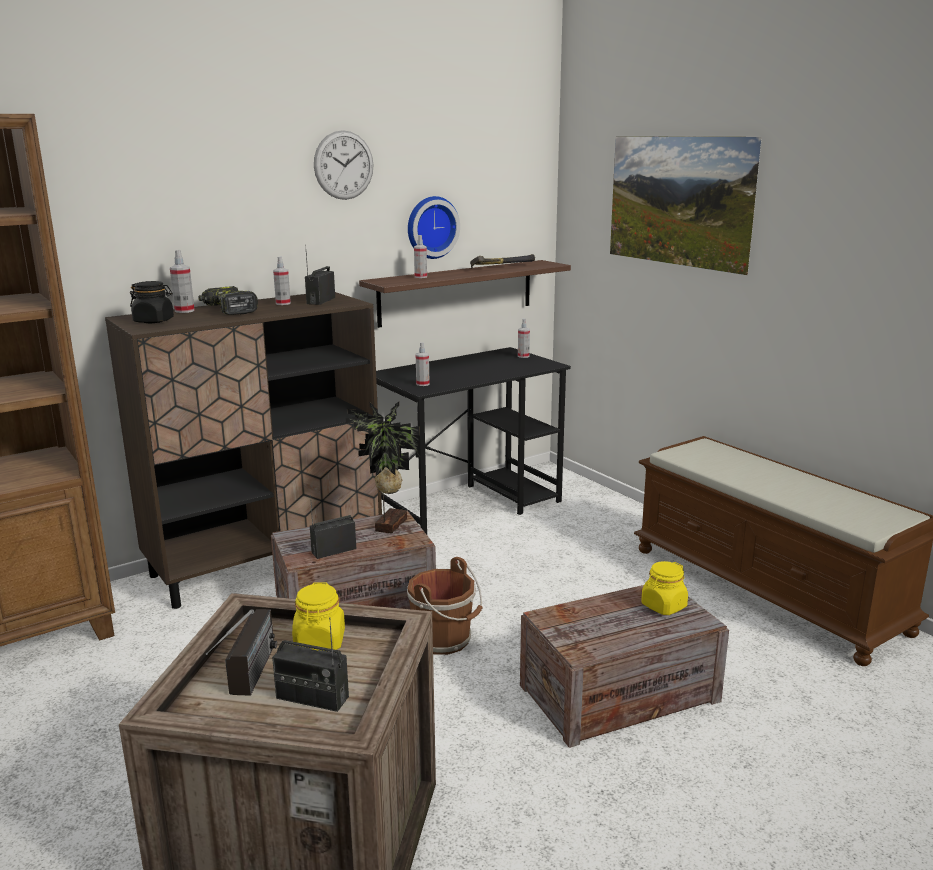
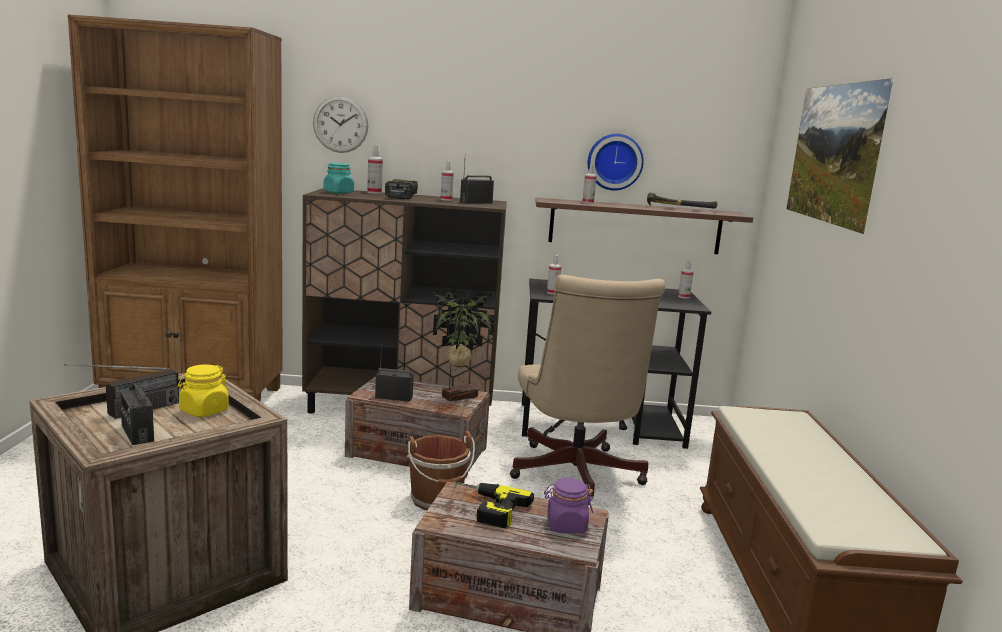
camera: 35 degrees right, 5 degrees down
(154, 321) = (338, 192): black jar -> turquoise jar
(343, 165) = (534, 97): wall clock -> wall clock (340, 124)
(518, 564) = (575, 476): none -> beige office chair
(588, 621) = (483, 507): none -> power drill
(663, 606) = (566, 525): yellow jar -> purple jar

